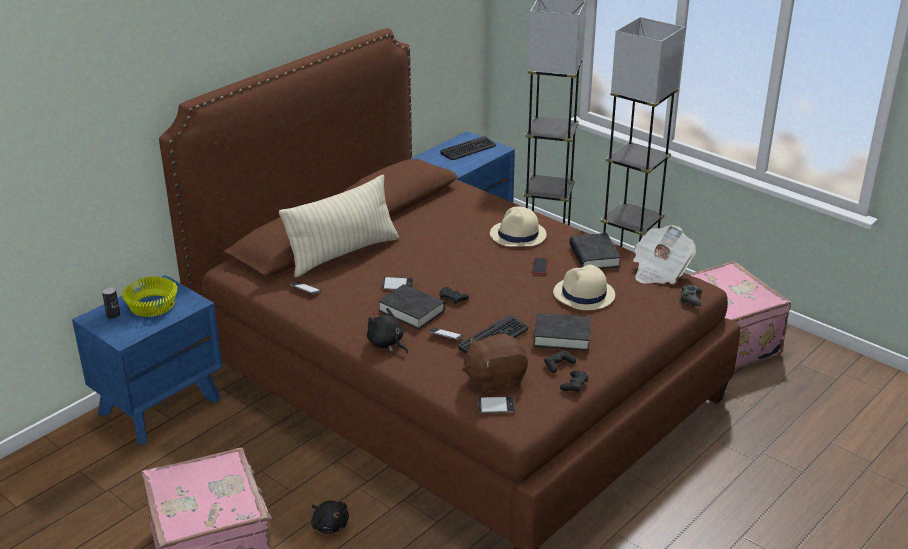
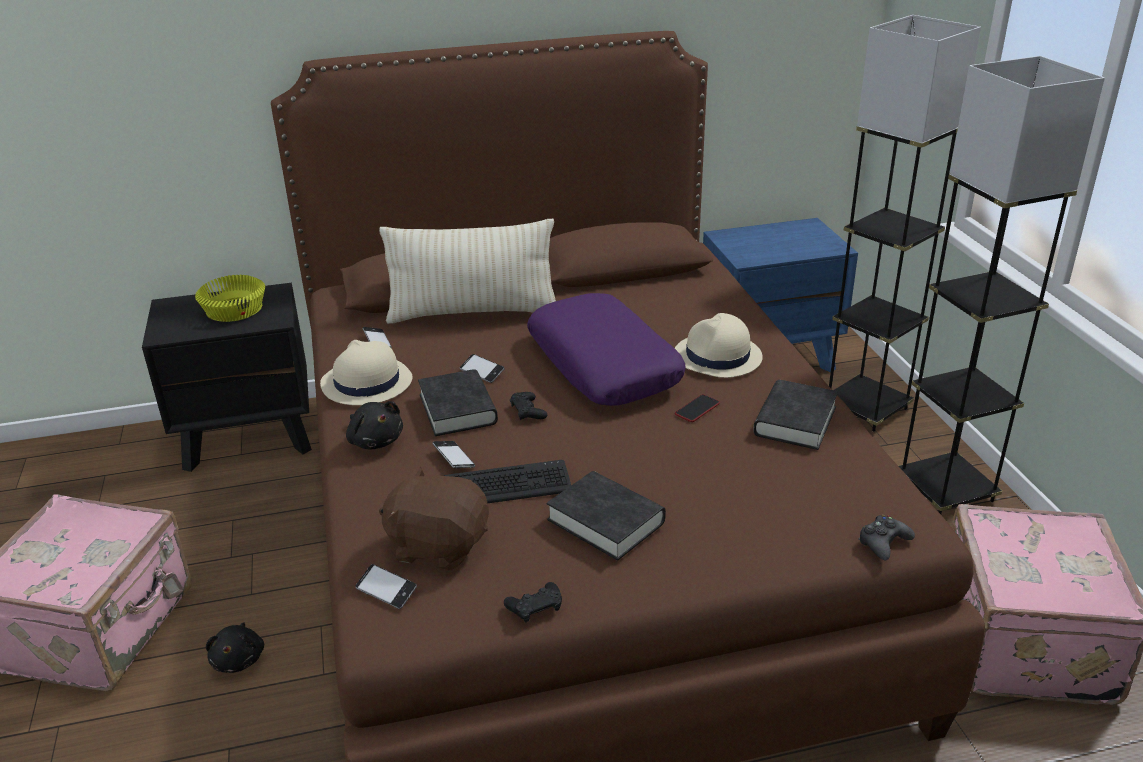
camera: 35 degrees right, 0 degrees up
(113, 315) = (188, 308): can -> none
(160, 405) = (249, 435): blue nightstand -> black nightstand
(386, 344) = (375, 440): black plush toy -> black plush toy turned 150 degrees clockwise
(462, 259) = (604, 365): none -> purple pillow
(468, 149) = (793, 238): keyboard -> none
(558, 364) = (551, 563): black game controller -> none
(584, 295) = (714, 472): beige hat -> beige hat (366, 383)
(659, 270) = (878, 478): newspaper -> none

